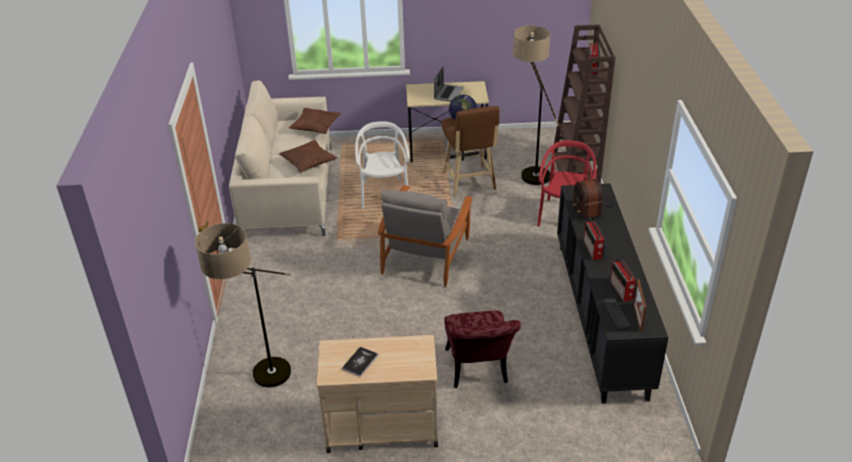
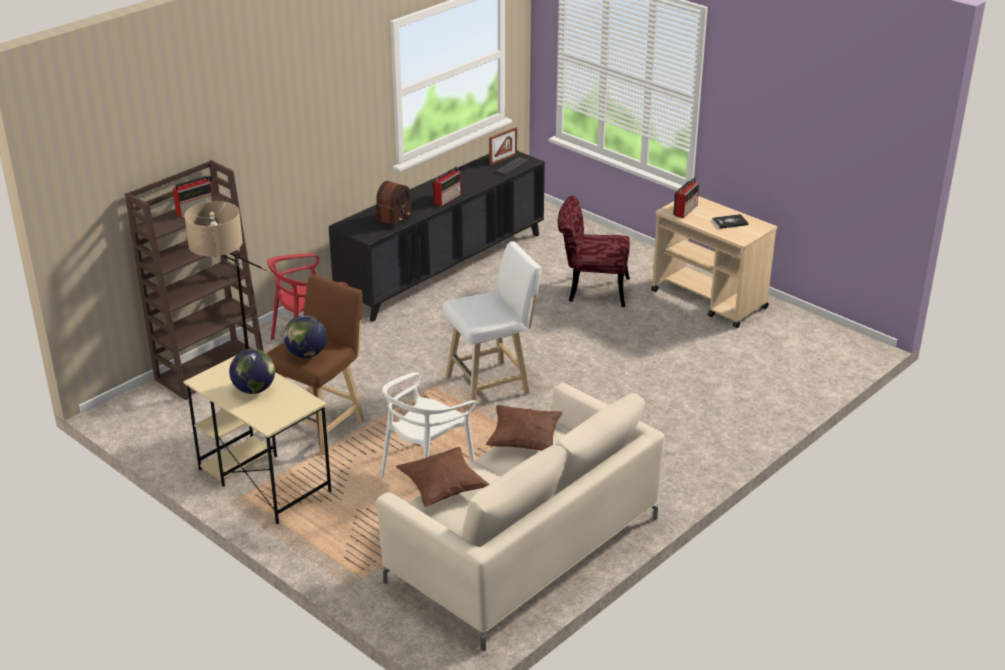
camera: 135 degrees left, 5 degrees down
(261, 382) = (773, 373): floor lamp -> none
(426, 255) = (492, 384): grey armchair -> white stool
(448, 93) = (254, 390): laptop -> globe
(478, 371) = (591, 290): red chair -> red chair turned 120 degrees counterclockwise
(622, 290) = (481, 173): radio -> radio (686, 210)

